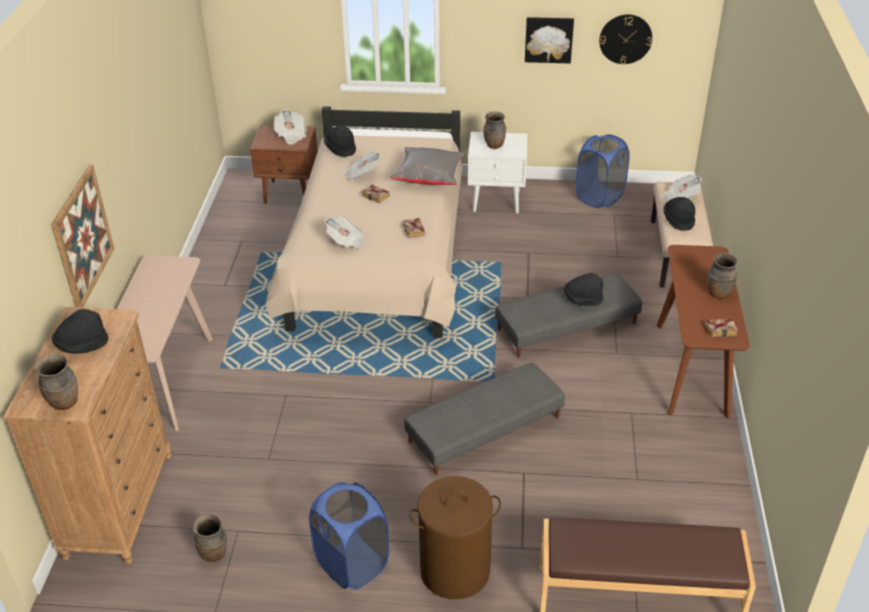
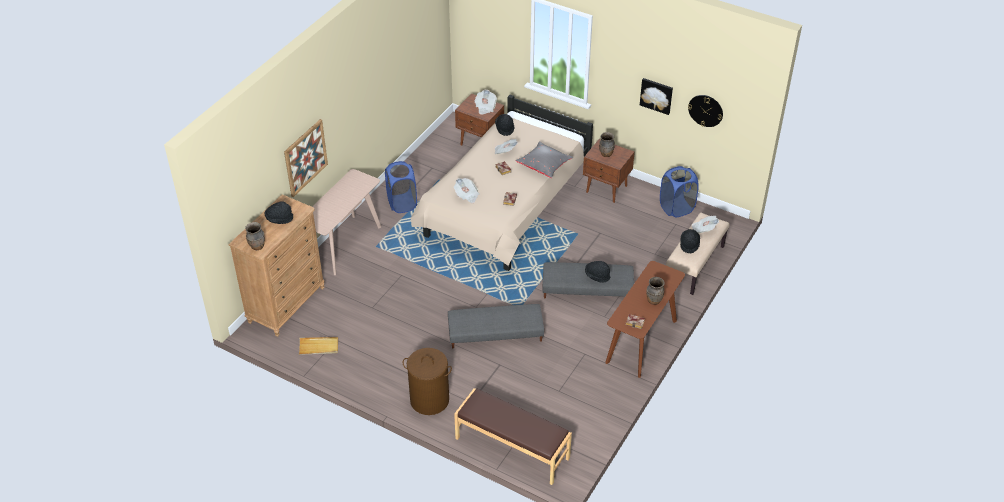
camera: 25 degrees right, 5 degrees up
(214, 554) = (319, 347): brown vase -> beige tray
(352, 564) = (381, 377): blue laundry basket -> blue laundry basket (402, 203)
(497, 201) = (607, 189): white nightstand -> brown nightstand

